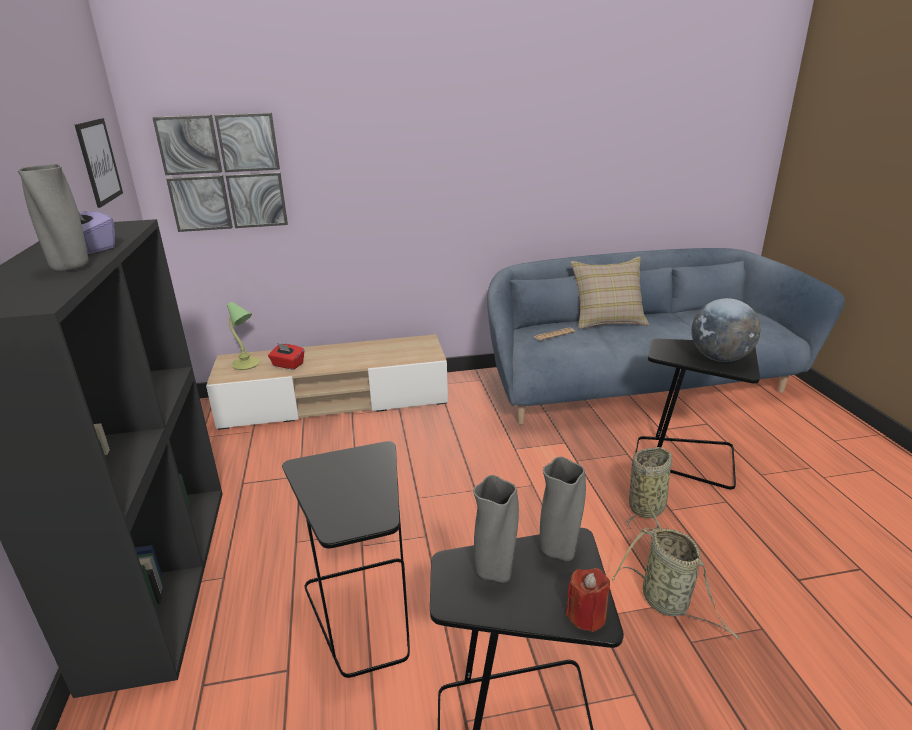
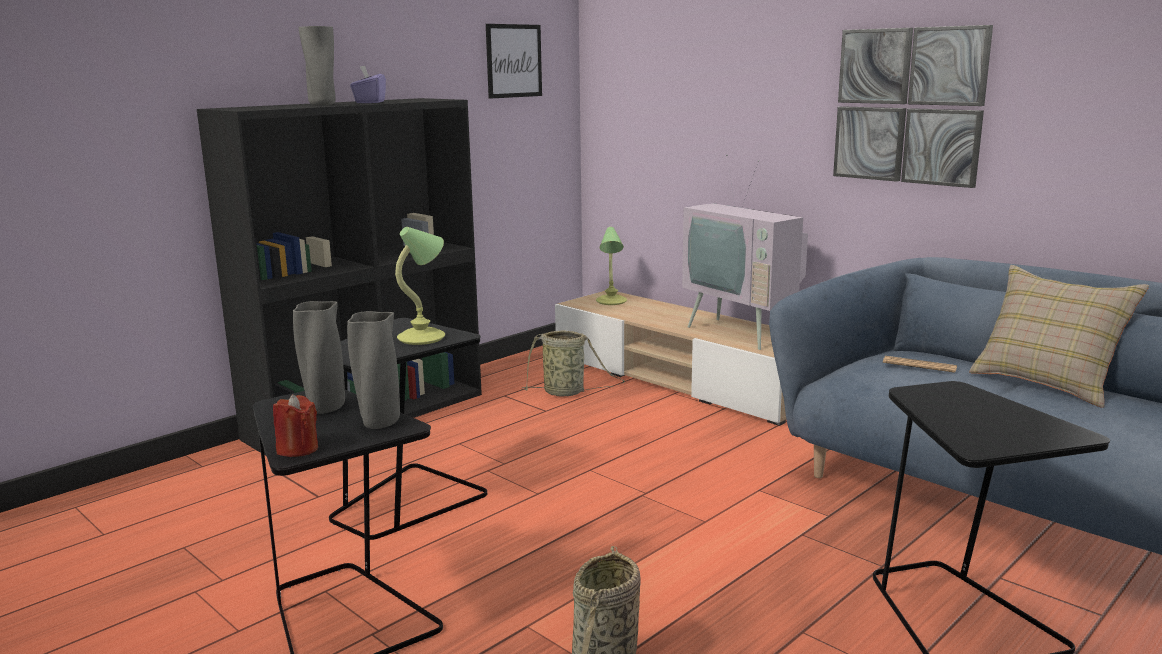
camera: 55 degrees right, 10 degrees down
(224, 173) = (645, 89): picture -> picture (908, 106)
(288, 365) = (638, 312): red tissue box -> none
(362, 468) = (423, 338): none -> table lamp
(385, 350) = (744, 332): none -> television
(647, 507) = (781, 611): basket -> basket (567, 392)
(720, 358) = (986, 426): globe -> none

